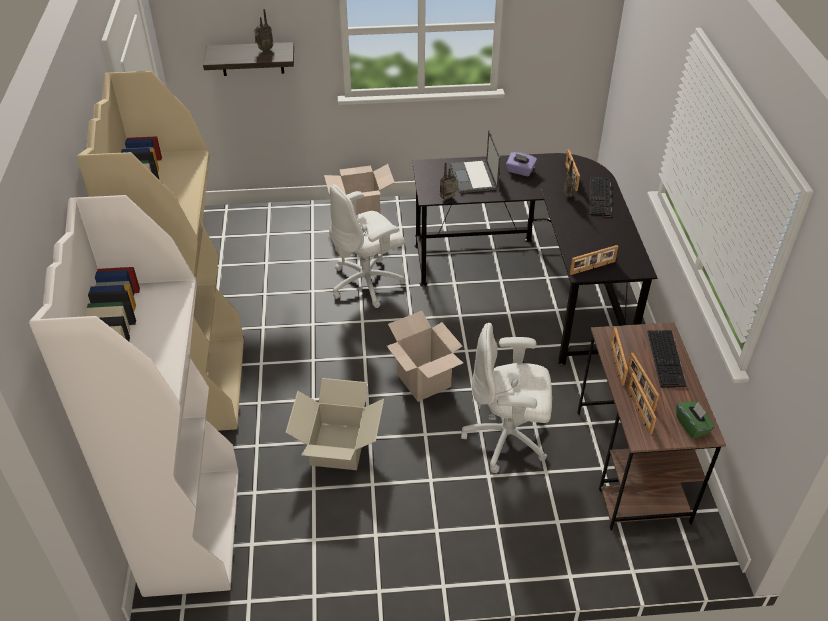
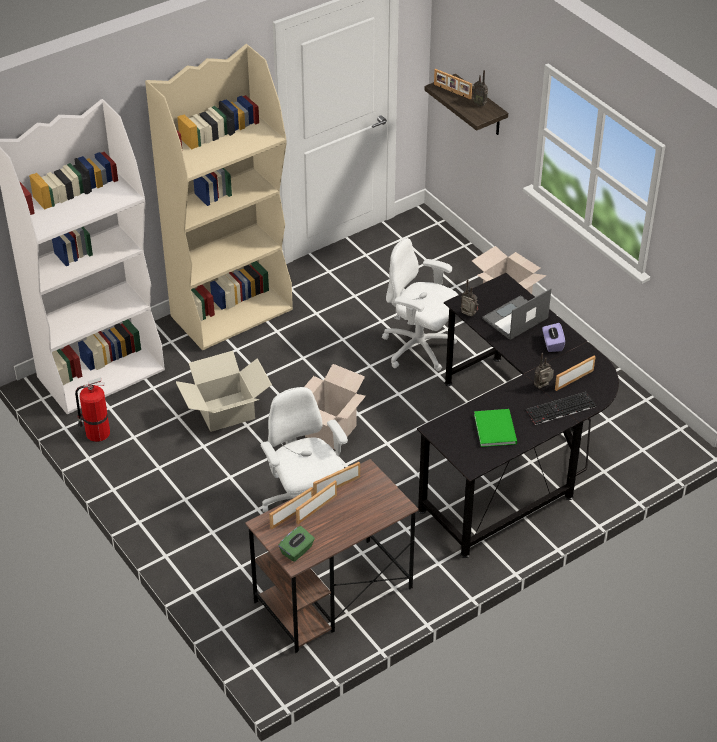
camera: 60 degrees right, 0 degrees up
(281, 572) = (96, 433): none -> fire extinguisher
(593, 268) = (447, 435): picture frame -> picture frame (452, 92)
(601, 238) = (496, 428): none -> green book
(667, 359) = (365, 516): keyboard -> none

